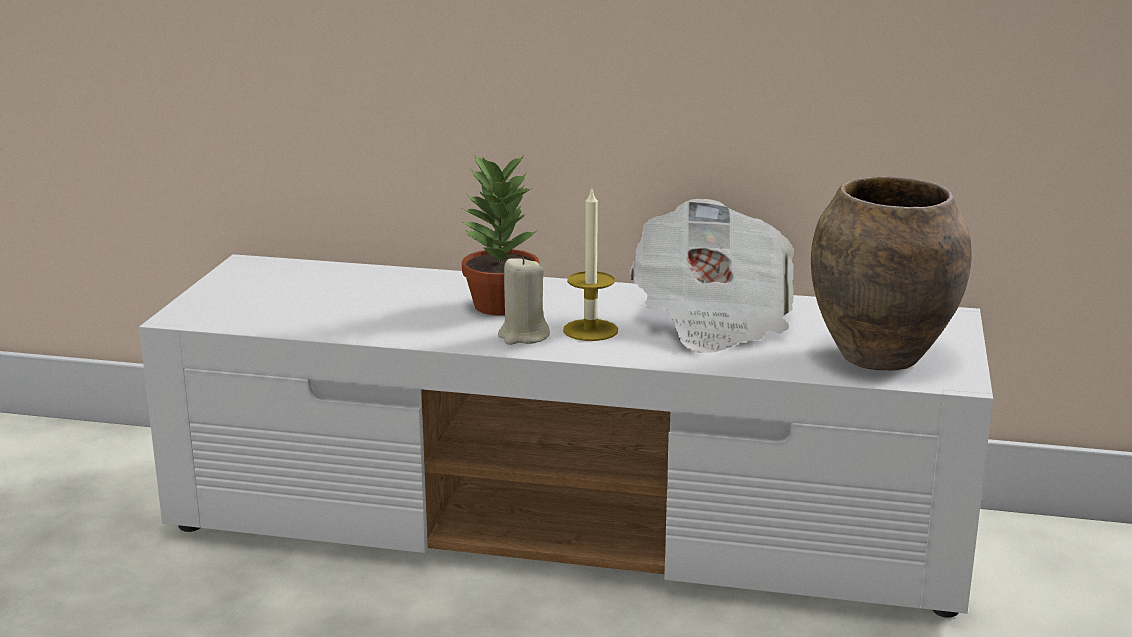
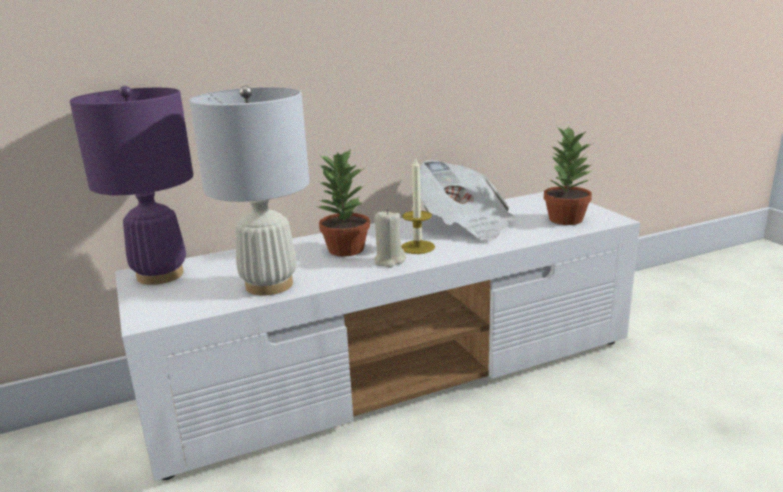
camera: 35 degrees left, 0 degrees up
(264, 273) = (160, 275): none -> purple table lamp
(346, 320) = (268, 285): none -> white table lamp
(879, 357) = (565, 219): brown vase -> potted plant

